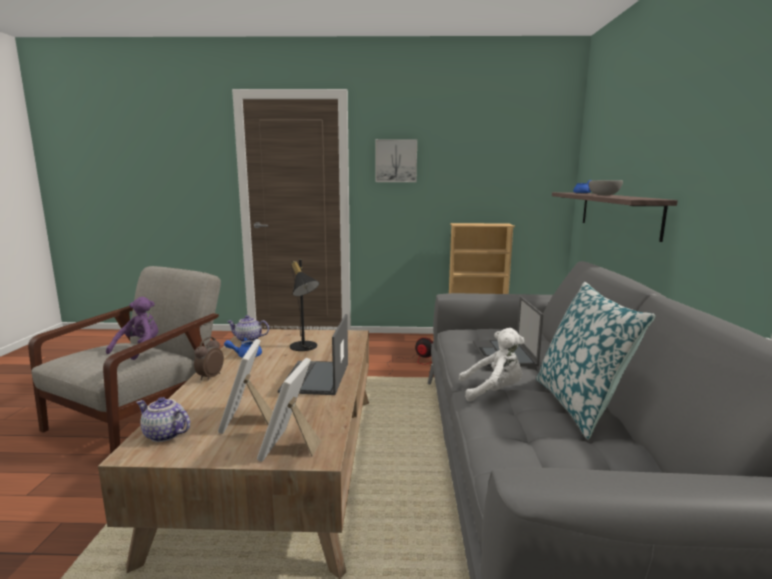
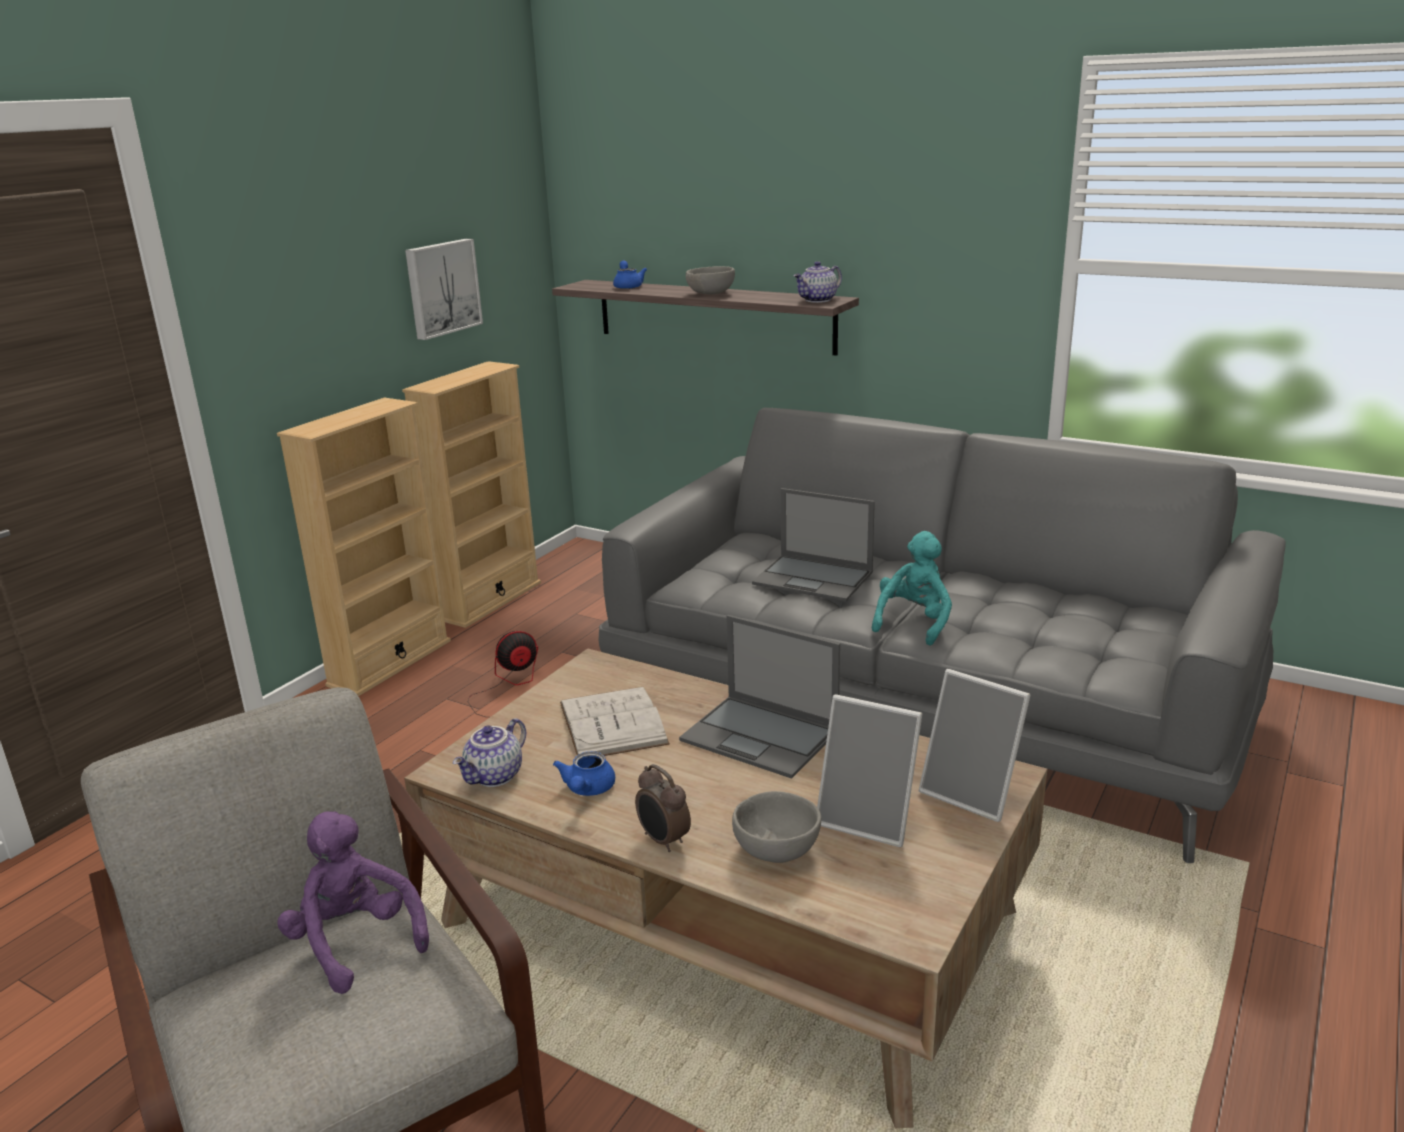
camera: 60 degrees left, 10 degrees up
(164, 435) = (873, 902): teapot -> teapot (818, 300)
(207, 402) = (776, 851): none -> grey bowl
(305, 348) = (612, 723): black table lamp -> white book
(396, 161) = (277, 273): picture -> picture (441, 288)
(404, 338) = (390, 663): none -> beige bookcase
(493, 391) = (914, 622): white plush toy -> turquoise plush toy
(580, 405) = (986, 590): pillow -> none

